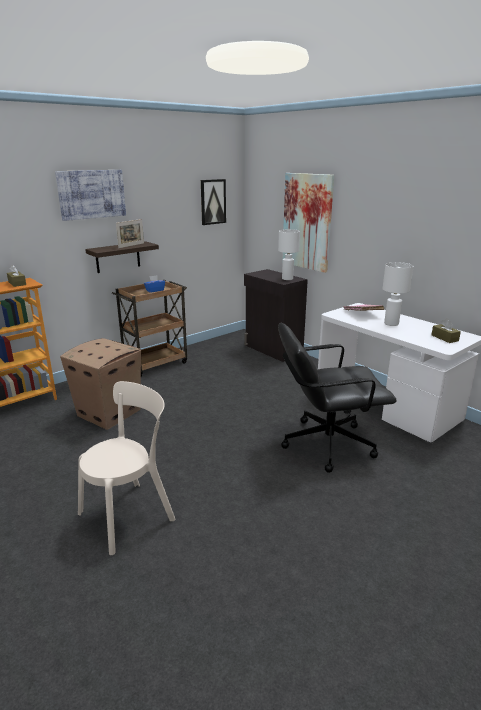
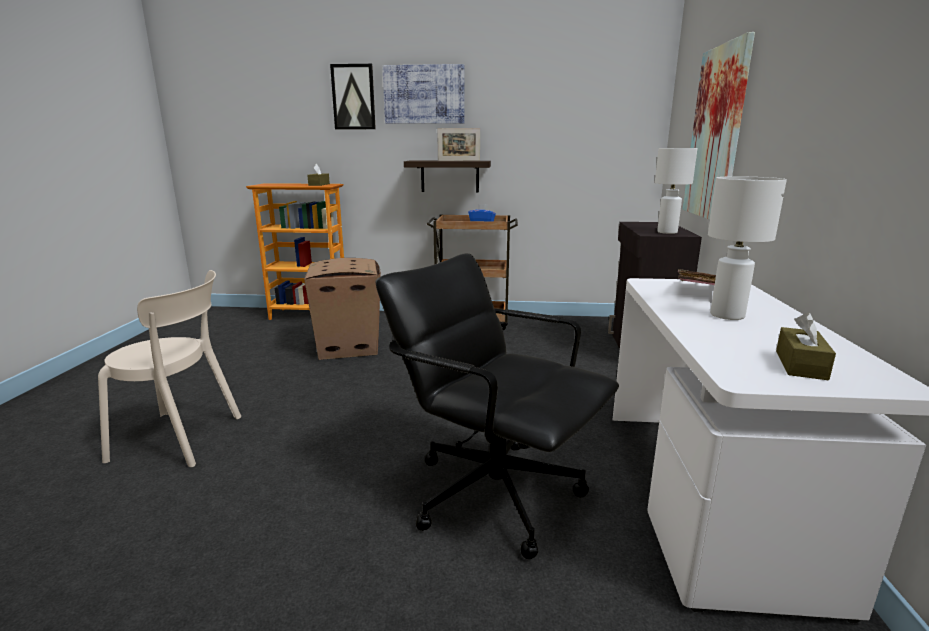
camera: 45 degrees right, 5 degrees down
(213, 202) = (606, 115): picture -> picture (353, 97)

